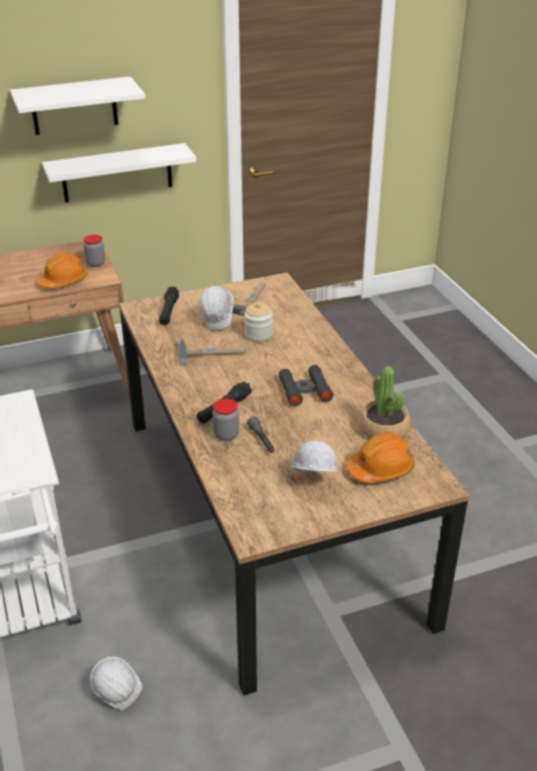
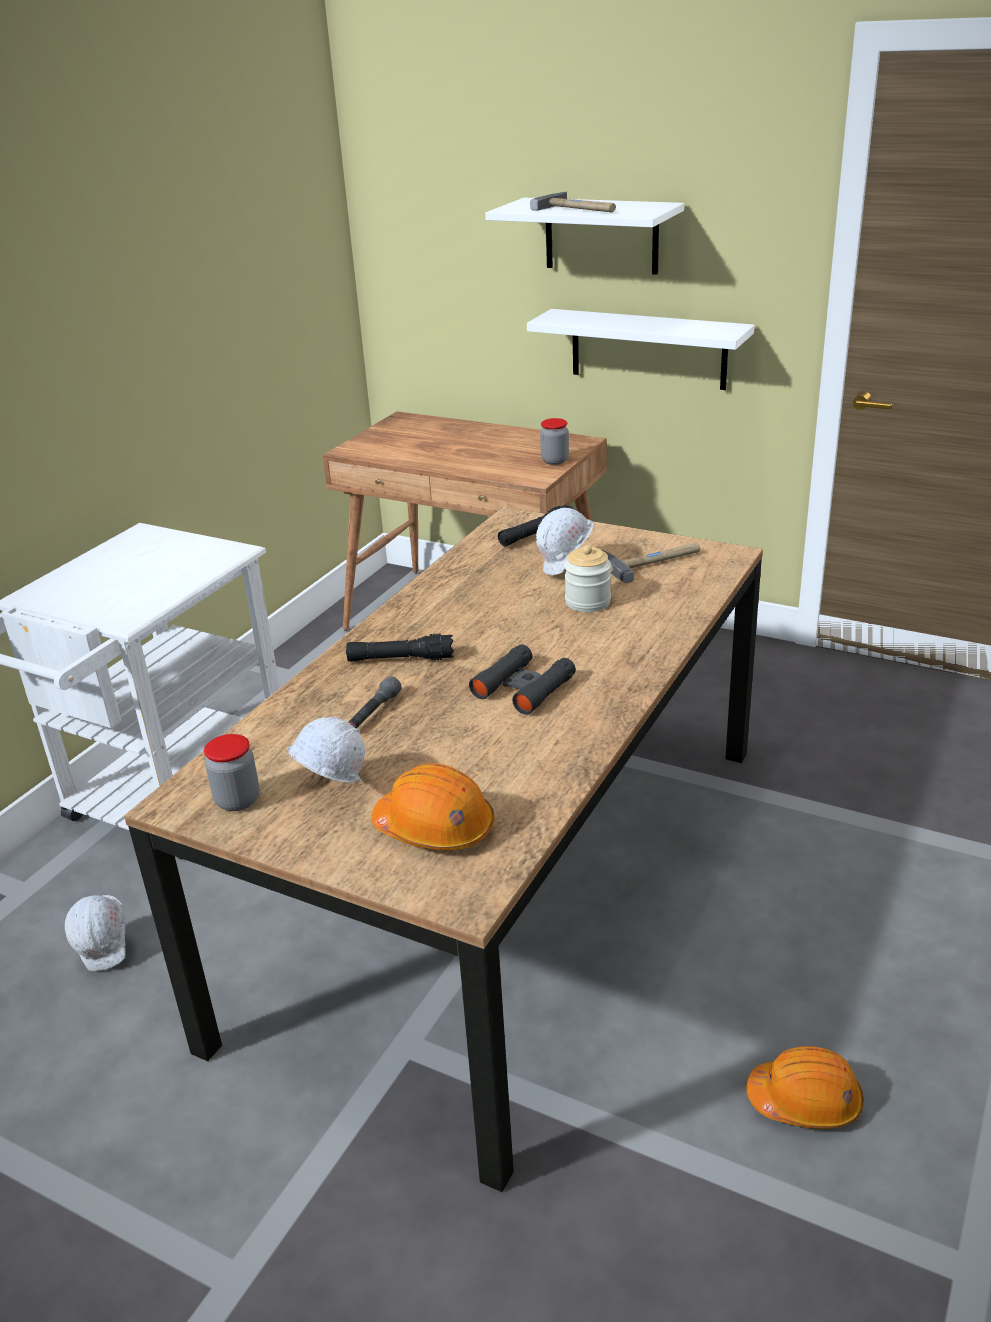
camera: 50 degrees right, 5 degrees down
(63, 281) = (491, 466): orange hard hat -> orange hard hat (805, 1101)
(211, 353) = (498, 596): hammer -> hammer (579, 209)
(226, 434) = (351, 686): jar -> jar (237, 800)
(384, 429) = (530, 786): potted plant -> none

